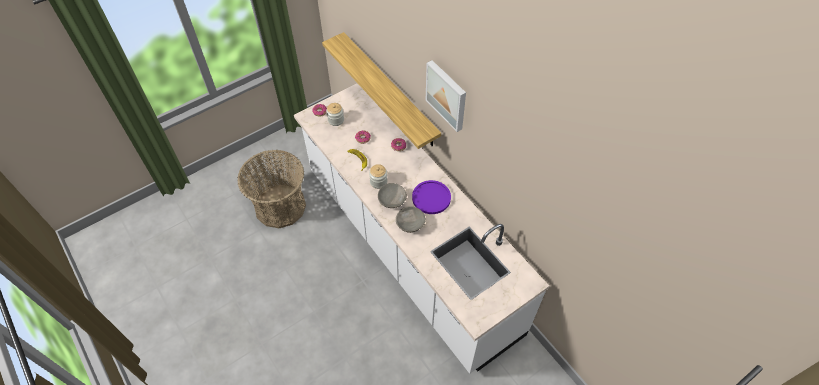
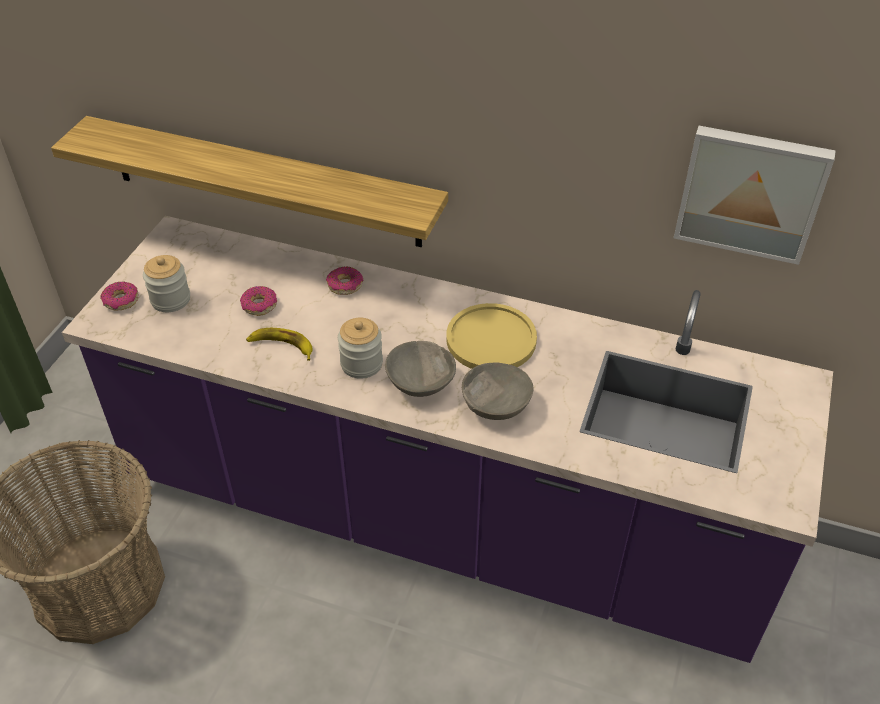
camera: 35 degrees left, 10 degrees down
(409, 250) = (440, 516): white counter -> purple counter
(431, 198) = (491, 339): purple plate -> yellow plate
(447, 95) = (460, 73): picture -> picture (751, 192)

